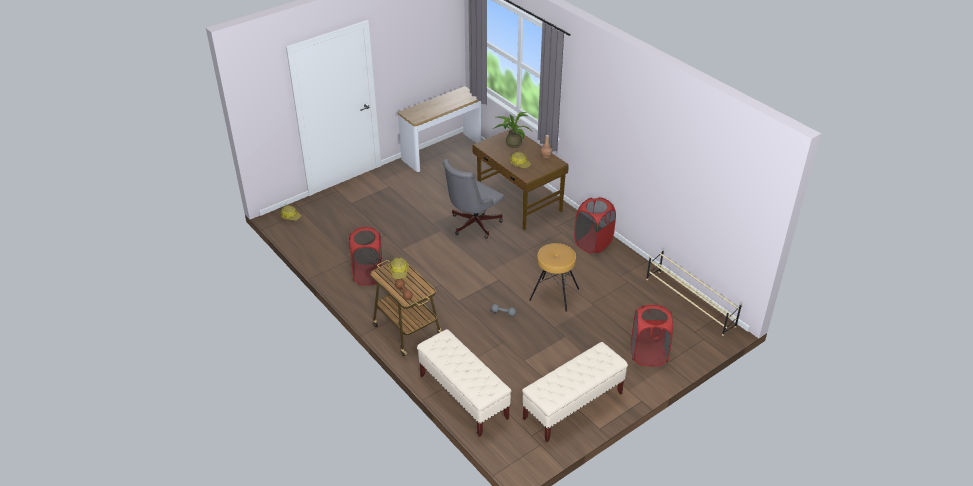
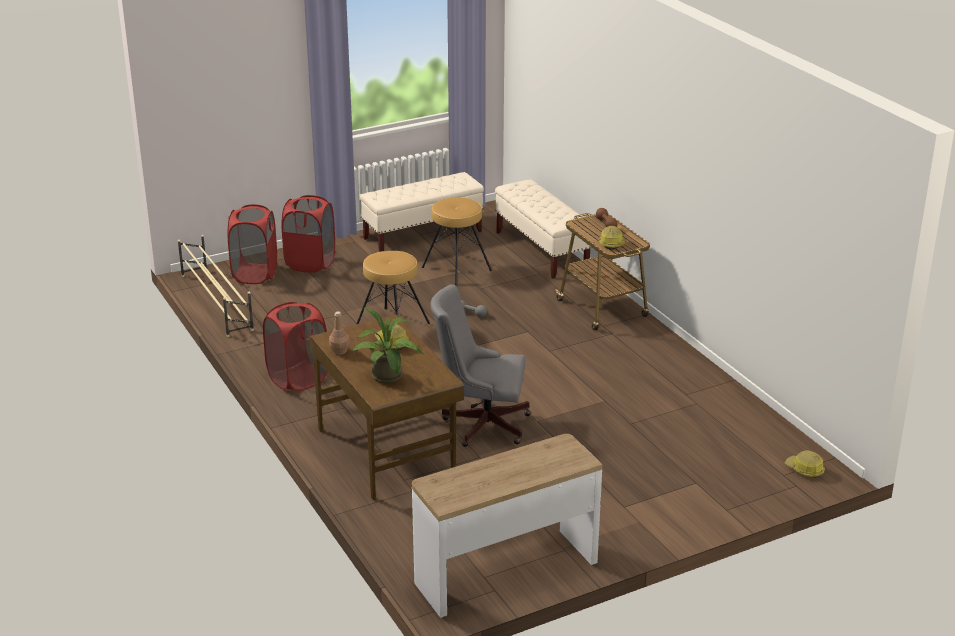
camera: 170 degrees left, 10 degrees down
(368, 275) = (657, 371): red laundry basket -> red laundry basket (255, 274)
(472, 225) = (481, 423): grey office chair -> grey office chair turned 135 degrees counterclockwise
(528, 363) = (457, 268): none -> brown stool

